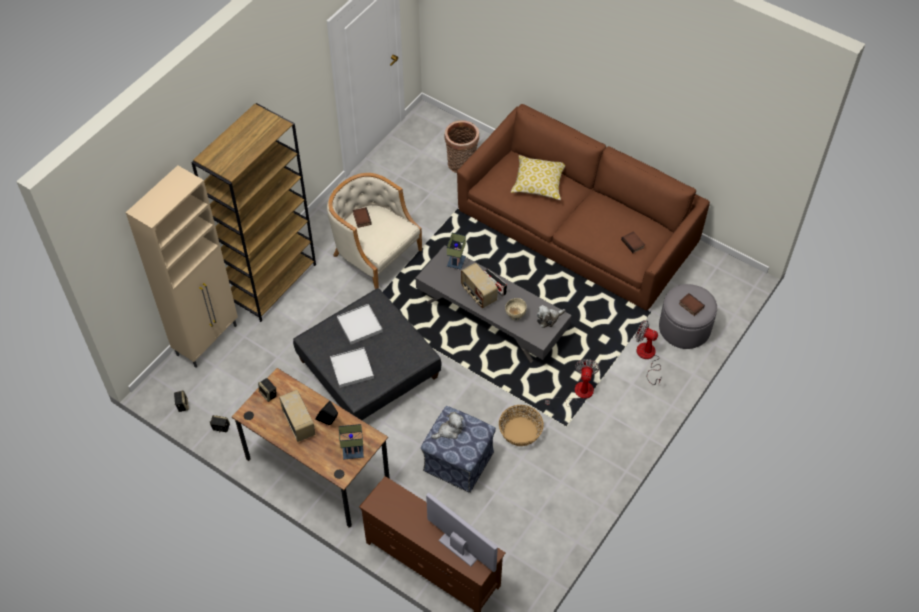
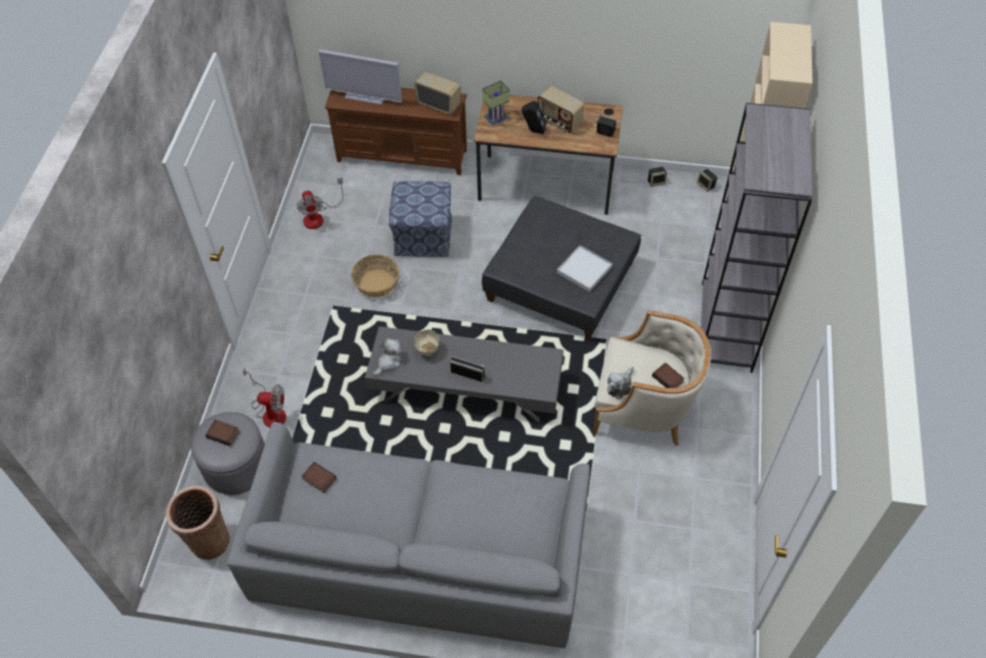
camera: 155 degrees right, 0 degrees up
(272, 282) = (727, 327): brown bookcase -> grey bookcase
(352, 369) = (561, 227): white tray -> none
(449, 431) = (430, 199): plush toy -> plush toy (619, 386)
(456, 263) = (527, 385): table lamp -> none
(461, 165) = (622, 584): basket -> basket (208, 539)
(478, 294) = (482, 358): radio -> radio (439, 104)
(538, 183) = (480, 519): pillow -> none
(577, 227) = (419, 552): brown sofa -> grey sofa
(577, 393) = (334, 342): fan -> fan (318, 216)

